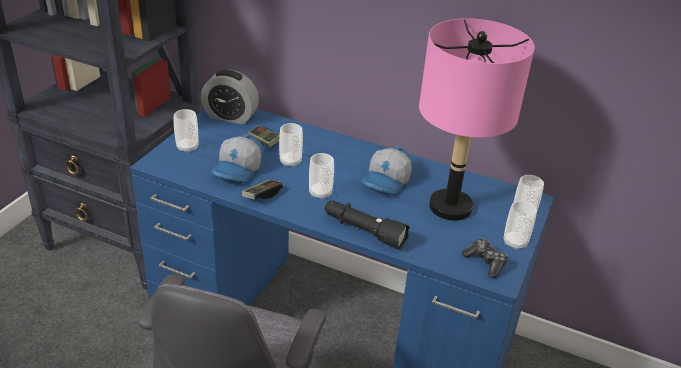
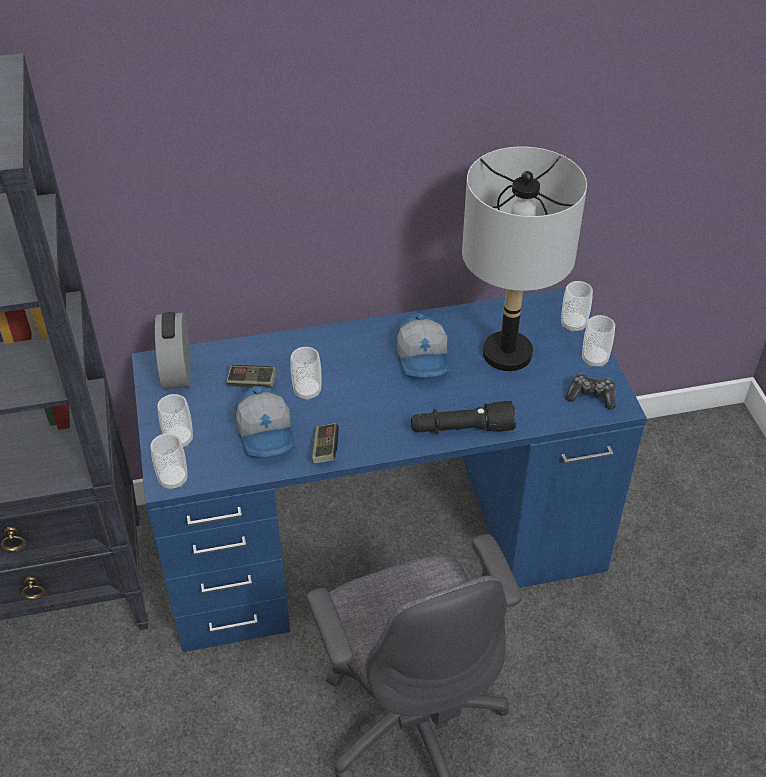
camera: 35 degrees left, 10 degrees up
(230, 116) = (177, 371): alarm clock -> alarm clock turned 105 degrees clockwise
(320, 193) = (377, 411): cup -> cup (173, 479)
(451, 207) = (507, 353): pink table lamp -> grey table lamp

